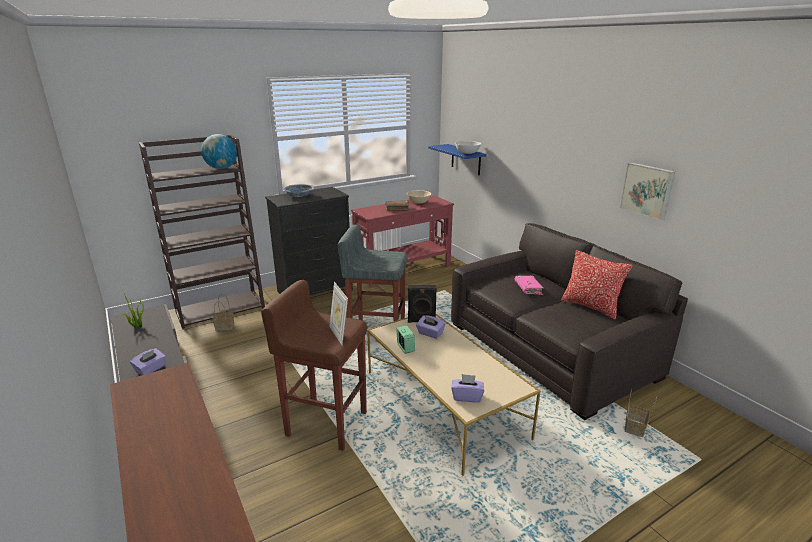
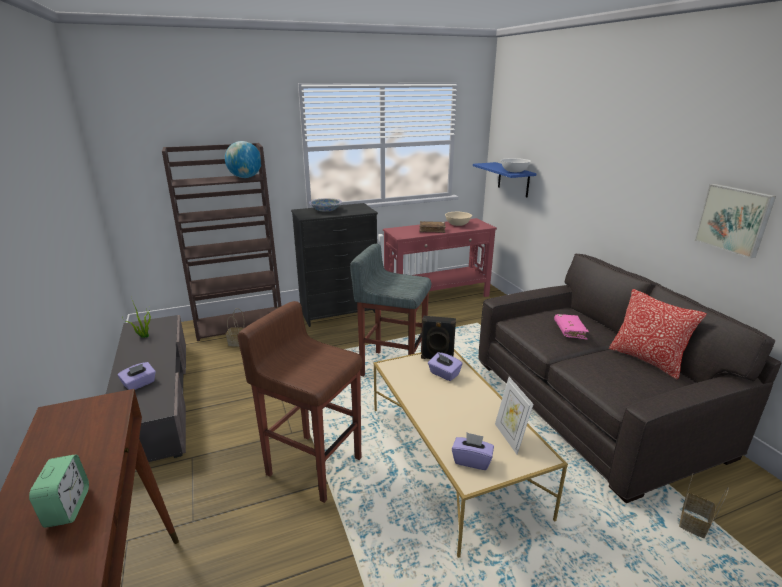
camera: 10 degrees right, 0 degrees up
(339, 334) = (326, 369): picture frame -> picture frame (509, 437)
(405, 348) = (411, 389): alarm clock -> alarm clock (67, 508)

